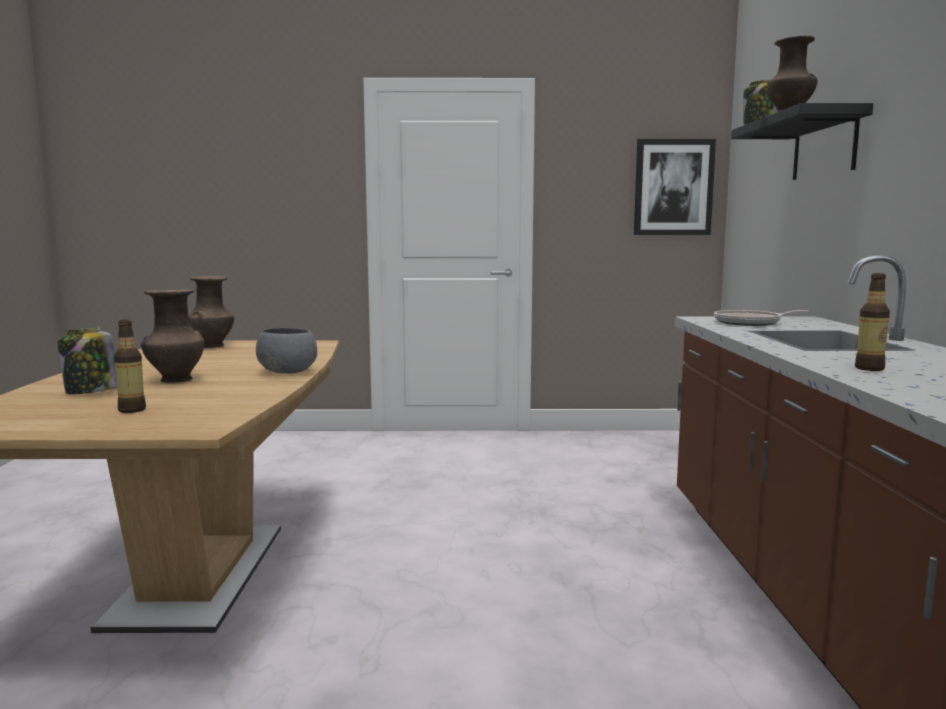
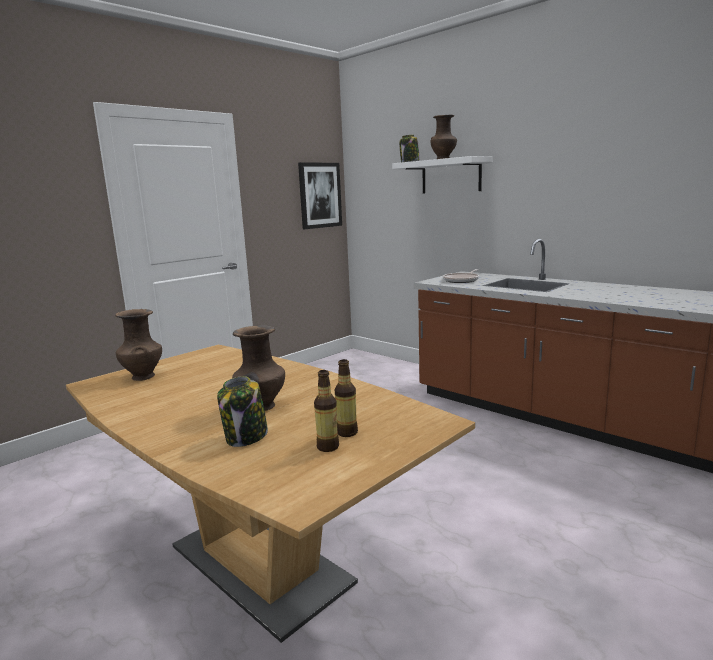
camera: 45 degrees left, 5 degrees up
(288, 372) = (307, 375): grey bowl -> none
(824, 146) = (451, 176): black shelf -> white shelf
(869, 368) = (600, 296): bottle -> bottle (328, 447)

